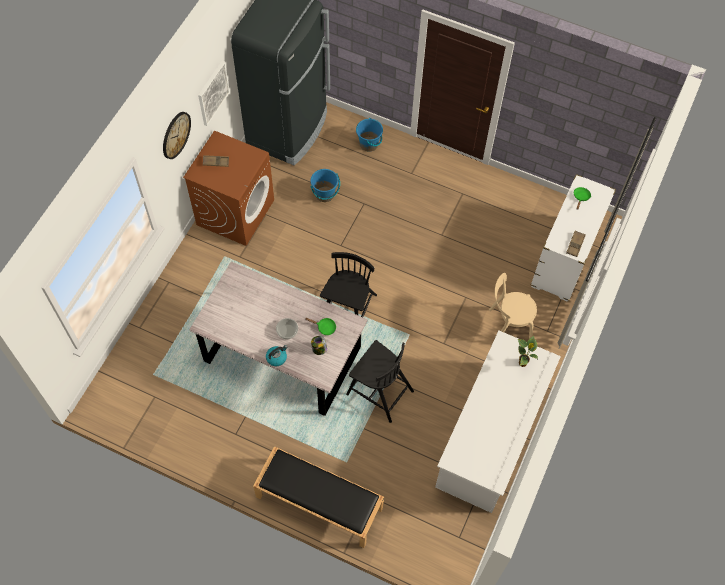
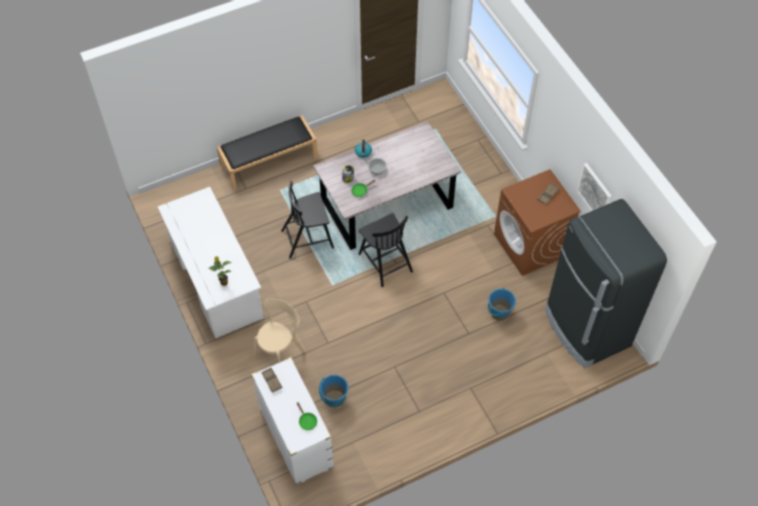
camera: 130 degrees right, 5 degrees down
(175, 135) = (562, 137): wall clock -> none
(369, 144) = (525, 377): blue bucket -> blue bucket (334, 399)

